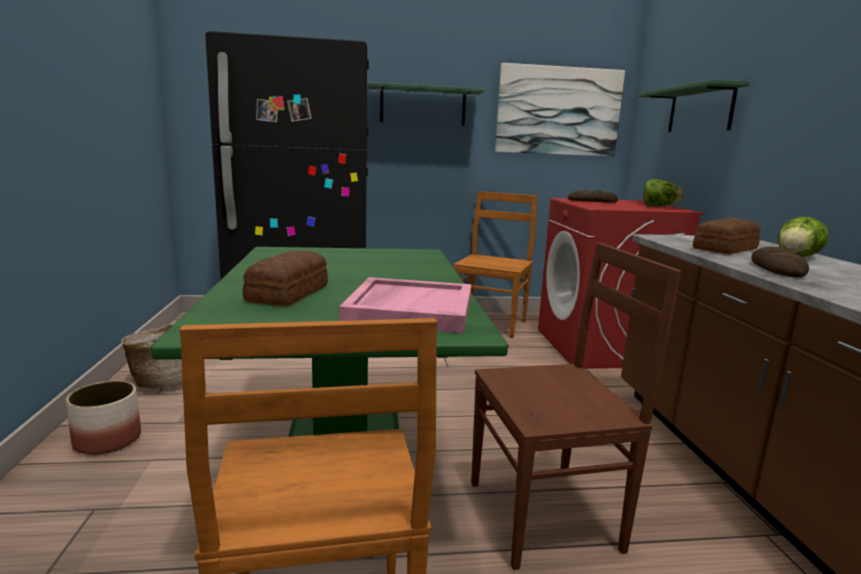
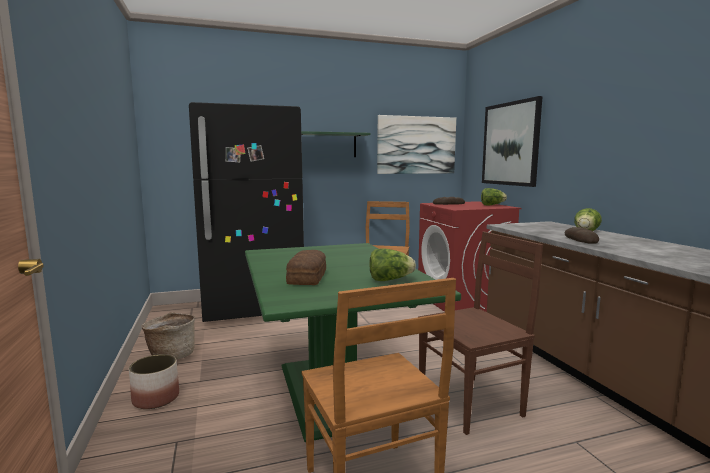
camera: 10 degrees left, 5 degrees down
(409, 309) = (390, 280): pink tray -> lettuce
(700, 110) = (510, 144): green shelf -> picture
(723, 249) = (544, 230): bread -> none

